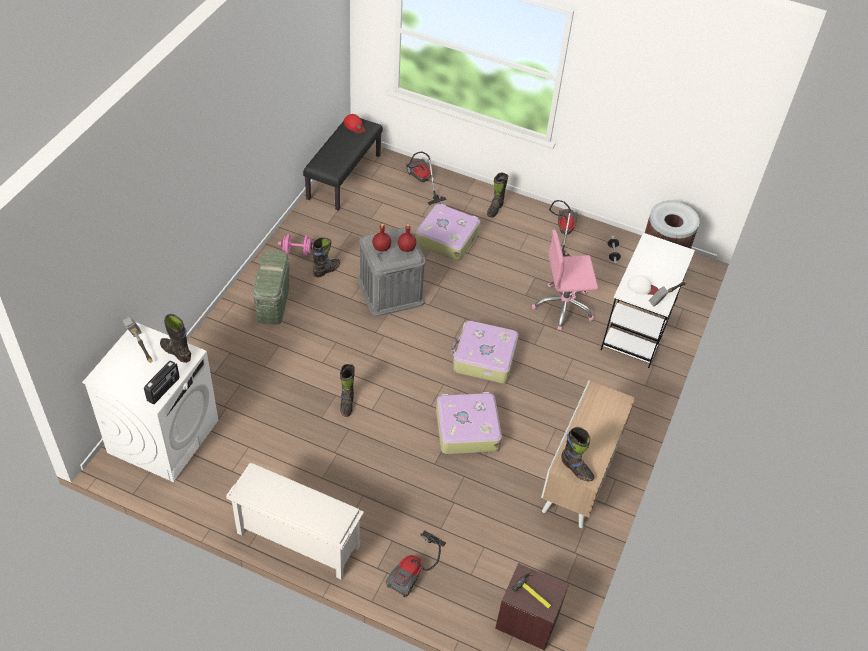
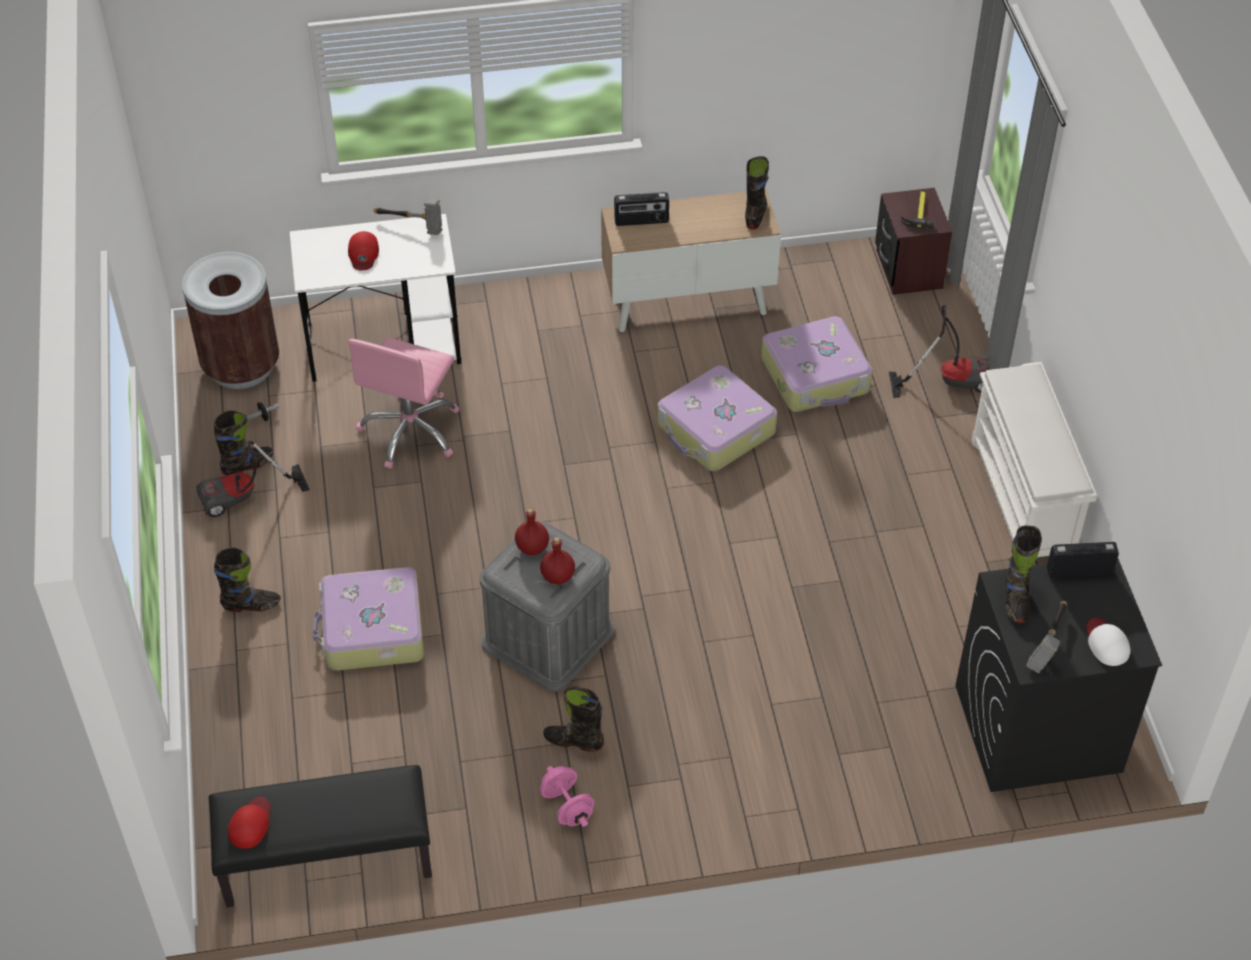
camera: 120 degrees left, 0 degrees up
(163, 436) = (1036, 729): white washing machine -> black washing machine
(273, 302) = (700, 766): green storage box -> none
(347, 404) = (794, 567): black boot -> black boot (248, 465)
(421, 182) = (254, 739): vacuum cleaner -> none
(484, 358) = (583, 469): suitcase -> suitcase (816, 376)
(563, 307) = (411, 431): pink office chair -> pink office chair turned 60 degrees clockwise
(609, 409) = (641, 221): none -> radio
(642, 287) = (413, 253): white cap -> white cap (1106, 643)
(655, 268) = (363, 254): none -> red cap

